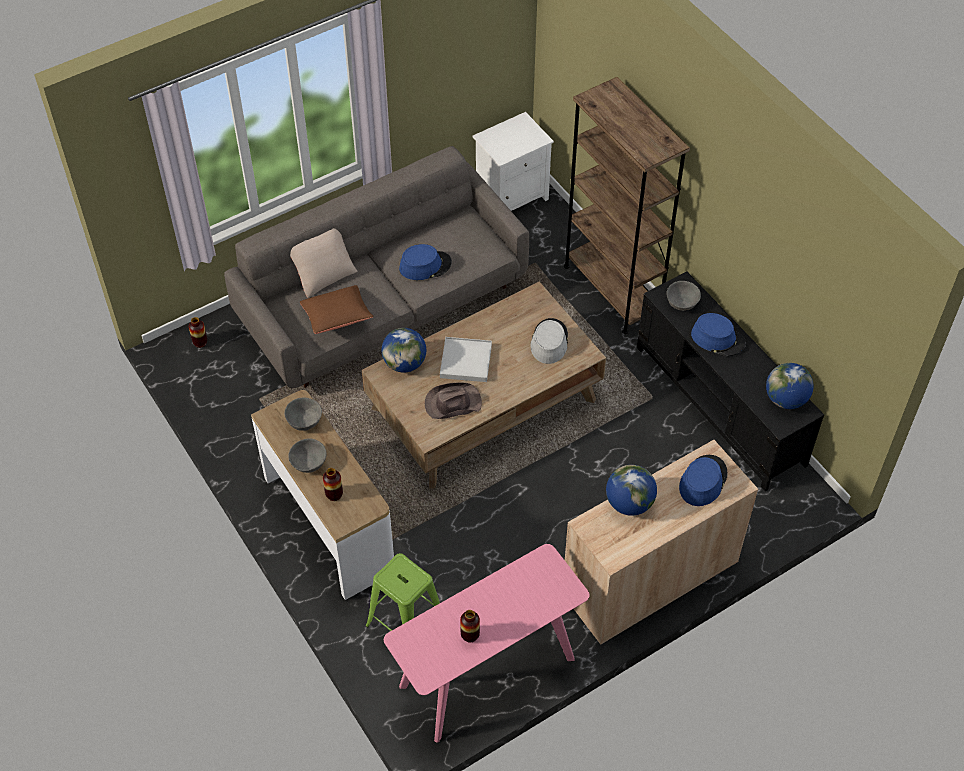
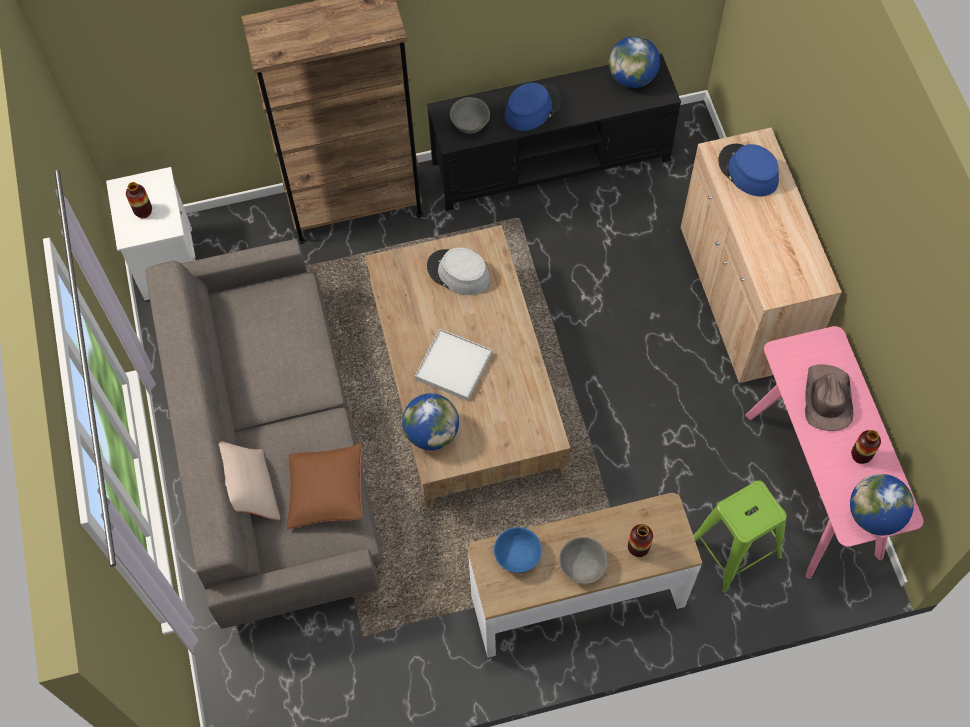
camera: 70 degrees left, 10 degrees up
(200, 342) = (242, 690): vase -> vase (143, 211)
(304, 420) = (517, 555): grey bowl -> blue bowl
(425, 265) = (287, 369): blue hat -> none
(452, 403) = (509, 398): brown hat -> brown hat (826, 399)
(629, 503) = (757, 246): globe -> globe (874, 515)

